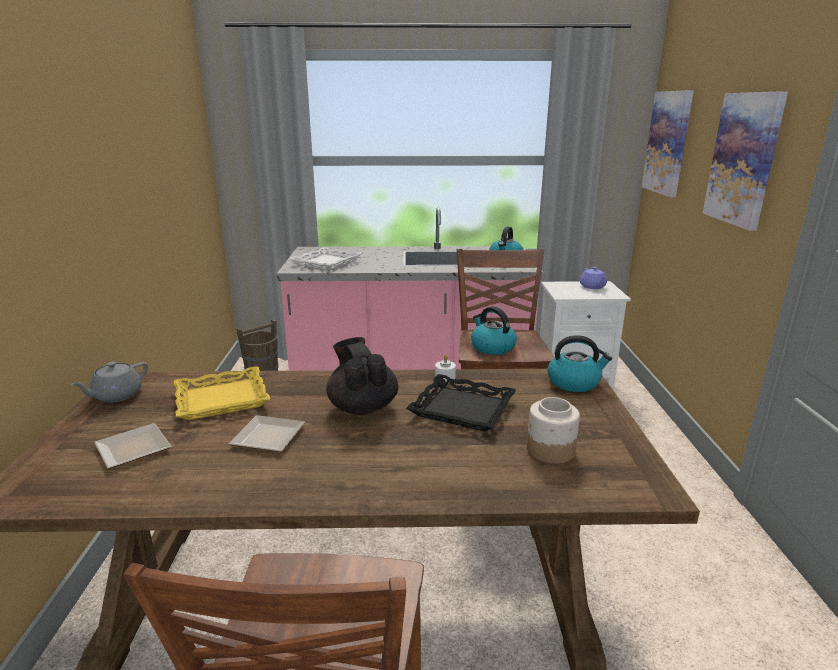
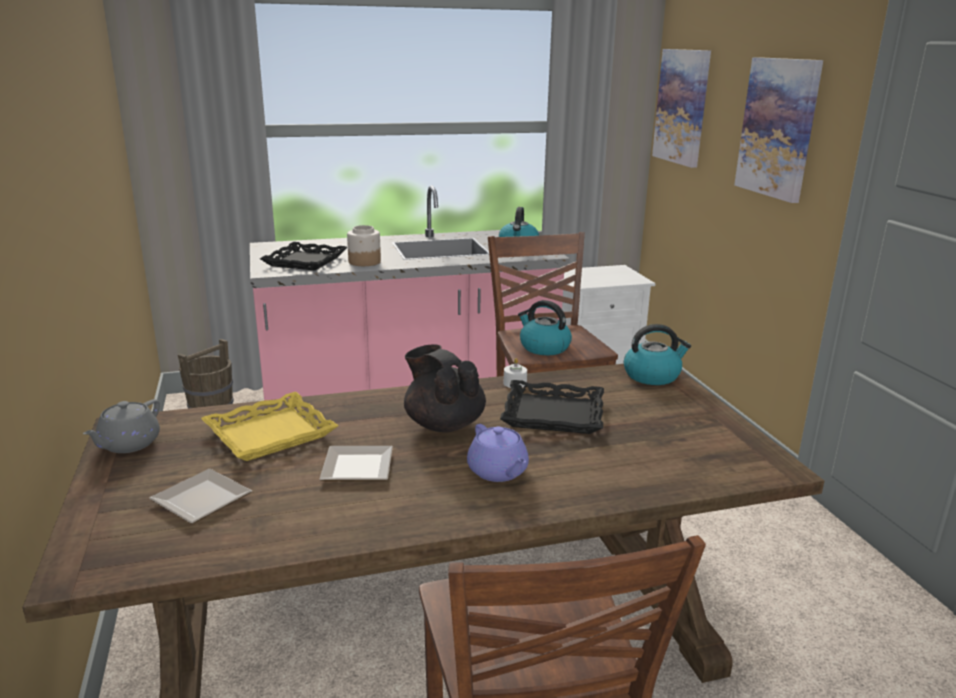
camera: 15 degrees left, 0 degrees up
(327, 263) = (306, 261): white tray -> black tray
(550, 450) = (664, 444): jar -> jar (364, 262)
(592, 287) = (609, 272): purple teapot -> purple teapot (498, 472)

